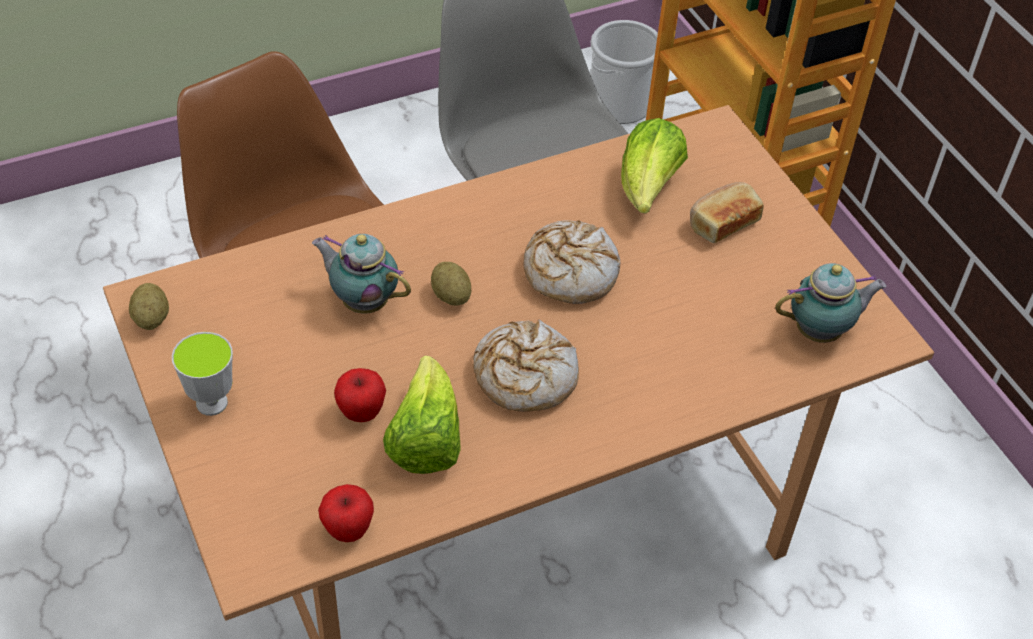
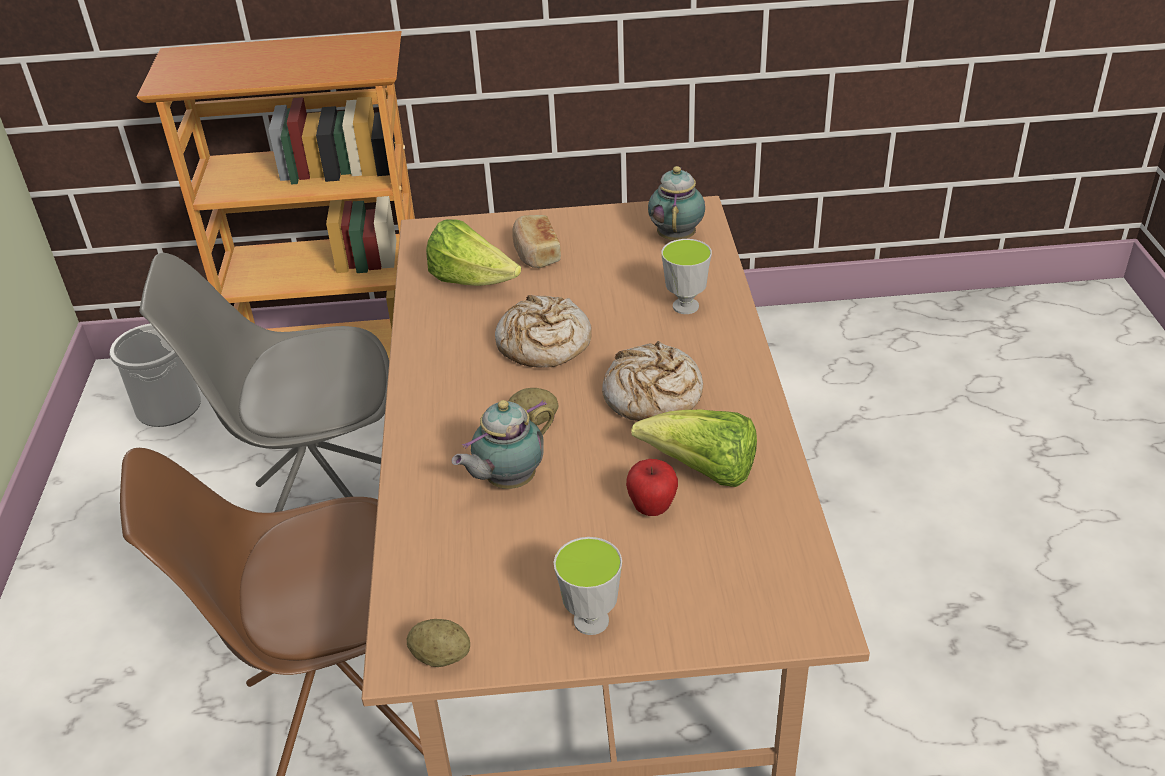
camera: 65 degrees left, 10 degrees down
(348, 530) = (792, 542): apple -> none
(688, 369) = (685, 306): none -> cup

